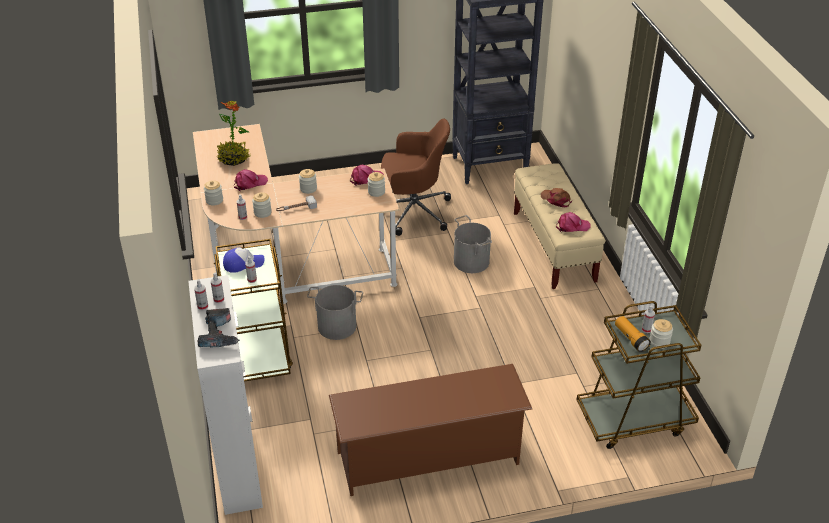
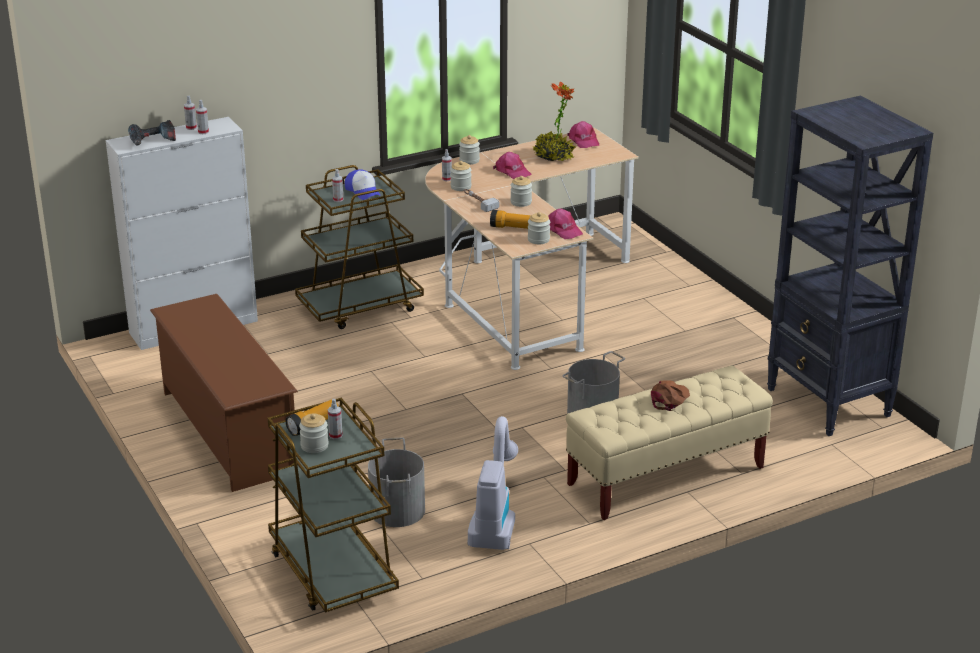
camera: 75 degrees right, 10 degrees down
(337, 327) = (420, 344): grey bucket -> grey bucket (396, 510)
(350, 200) = (512, 228): none -> flashlight
(413, 211) = (674, 359): brown office chair -> none
(572, 226) = (612, 417): pink cap -> pink cap (583, 141)
(586, 329) = (494, 520): none -> vacuum cleaner

